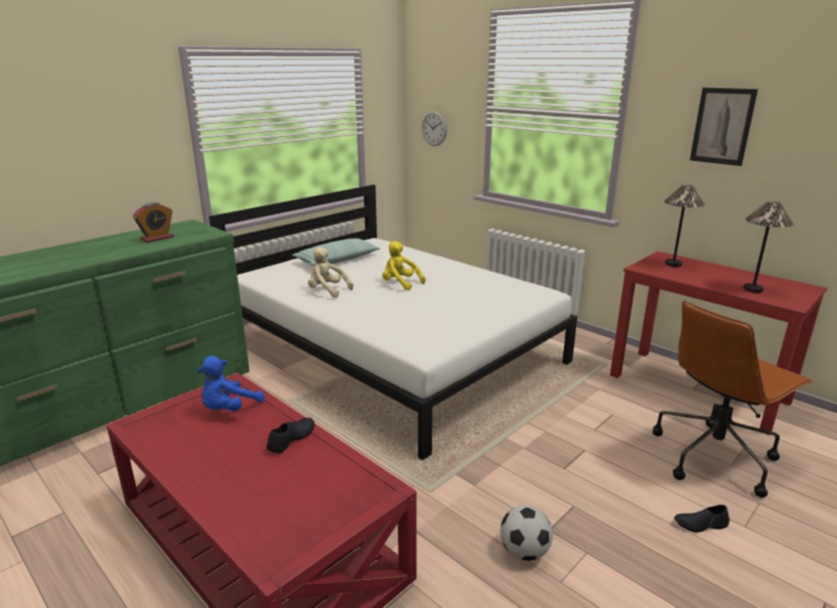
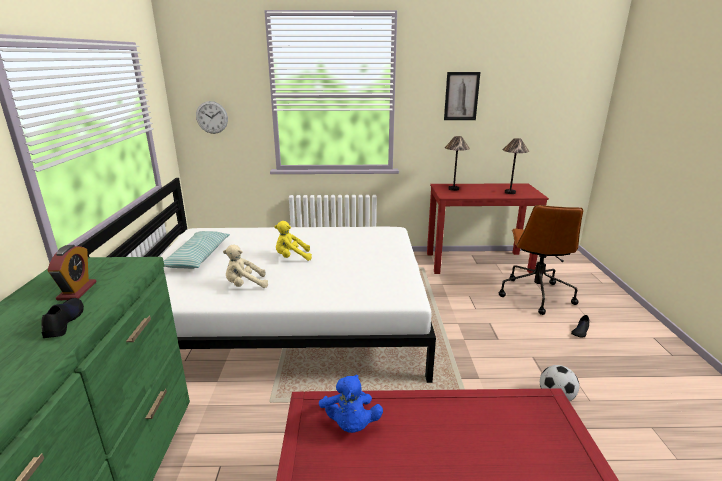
camera: 45 degrees left, 0 degrees up
(291, 439) = (441, 411): black shoe -> black shoe (64, 322)

